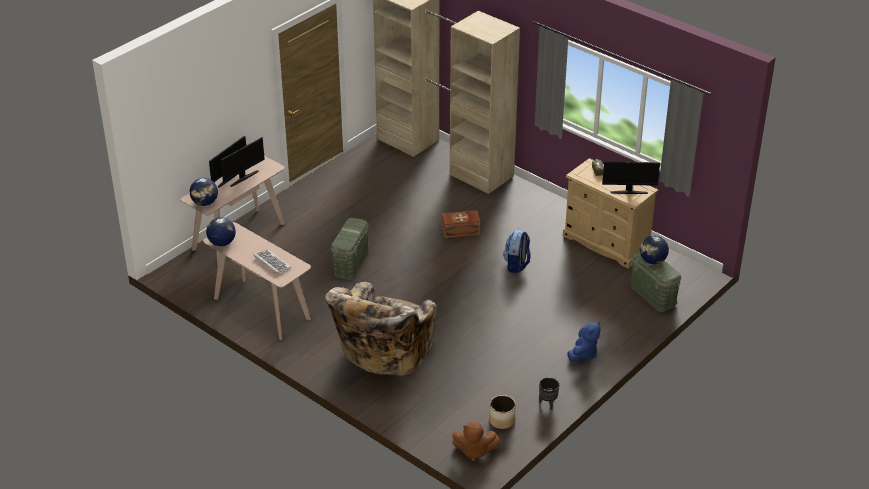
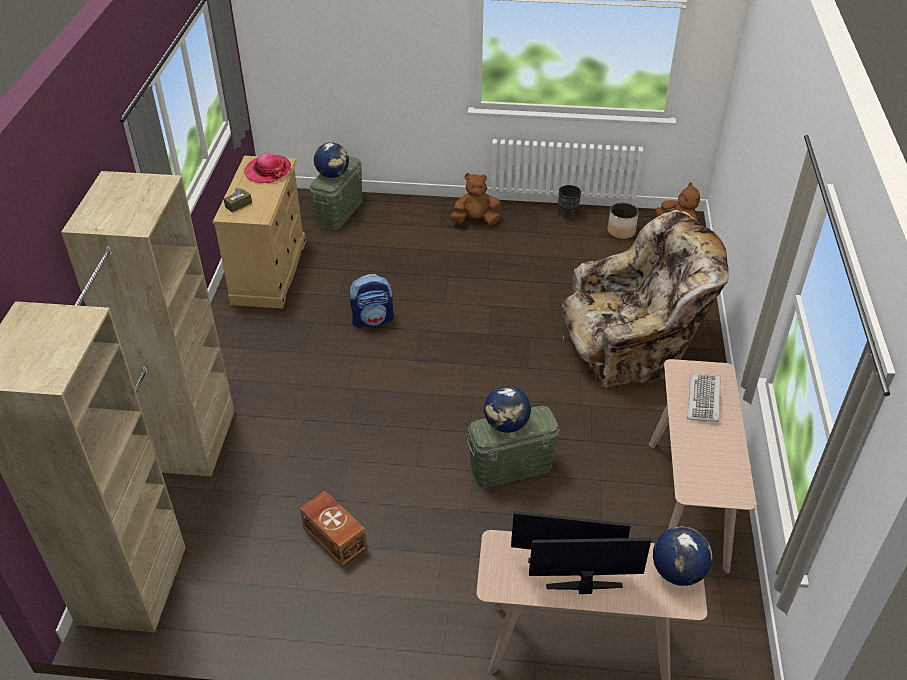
camera: 125 degrees left, 5 degrees up
(222, 243) = (733, 480): globe -> globe (506, 425)
(461, 231) = (345, 396): brown storage box -> brown storage box (334, 536)
(583, 354) = (475, 221): blue plush toy -> brown plush toy
(628, 192) = (267, 171): monitor -> hat

